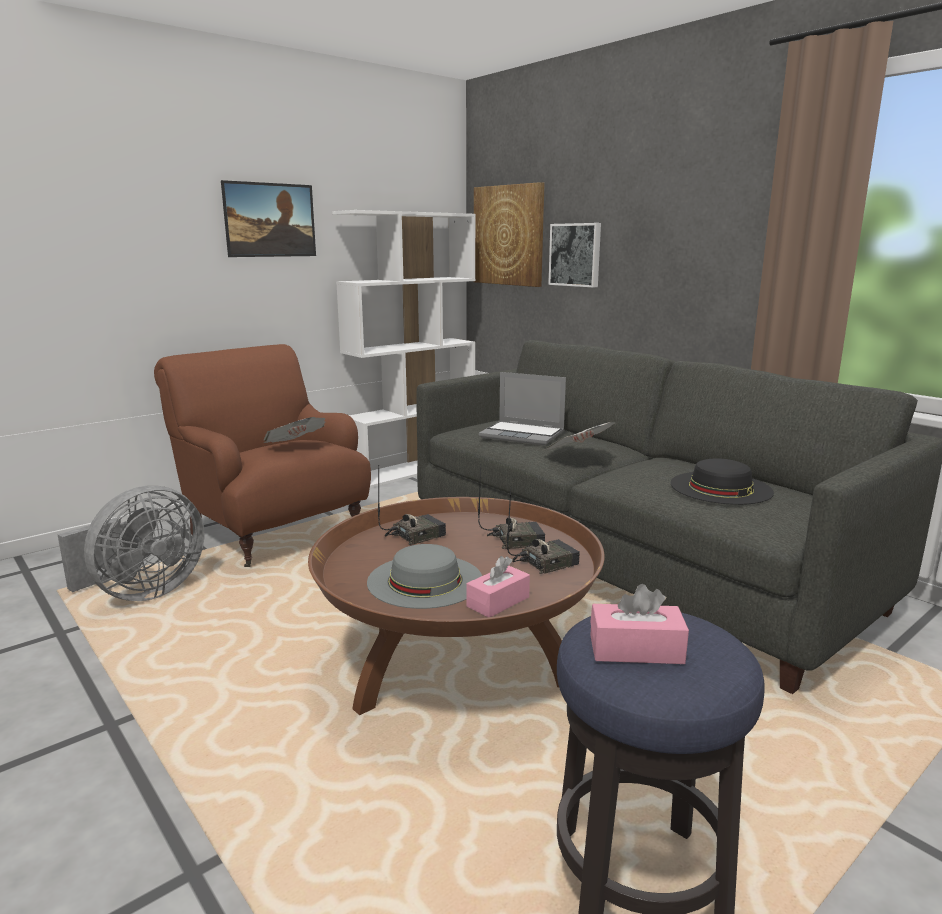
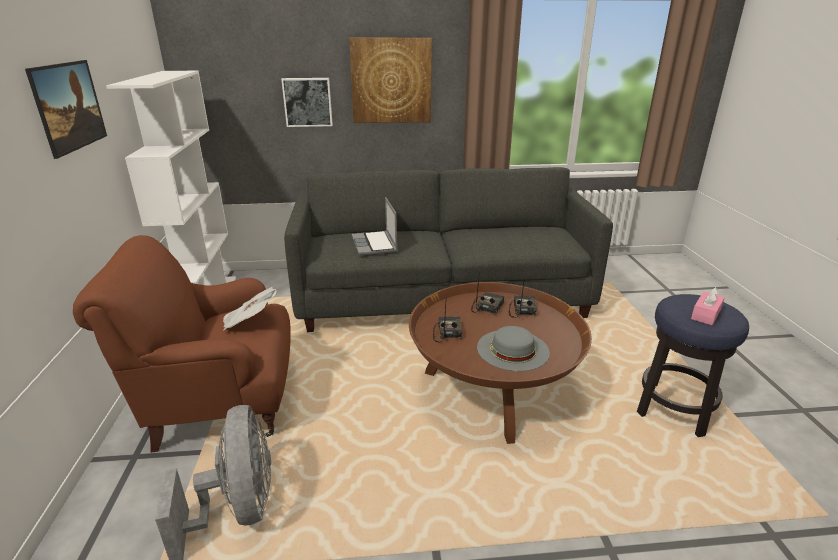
camera: 55 degrees left, 10 degrees up
(498, 602) = (555, 338): pink tissue box -> none
(509, 235) = (229, 87): picture -> picture (391, 81)
(523, 435) = (375, 244): laptop -> laptop turned 105 degrees clockwise
(577, 455) = (432, 245): newspaper -> none
(721, 487) = (521, 237): black hat -> none

